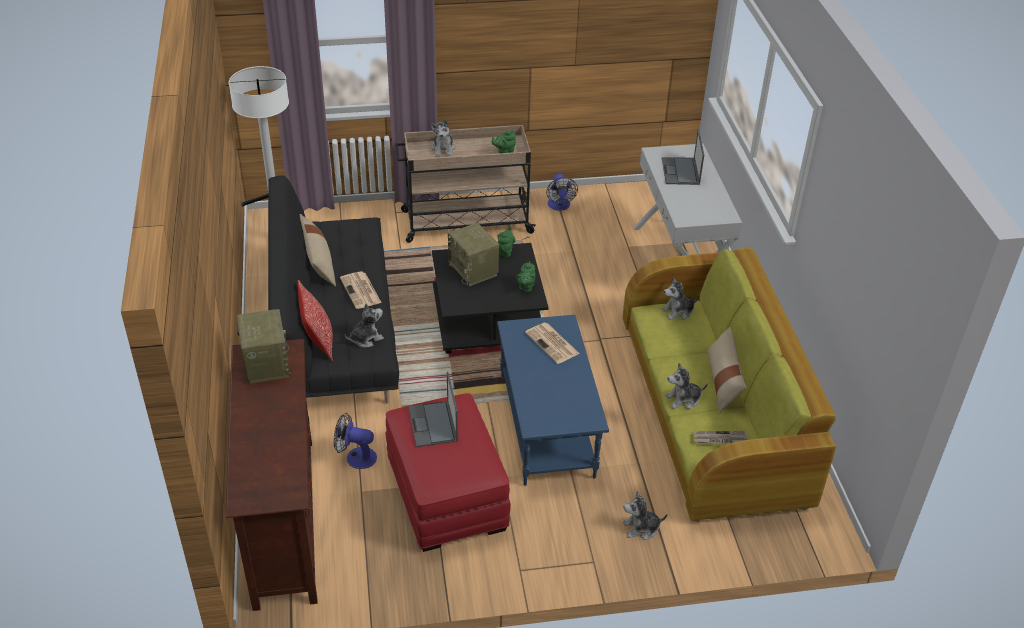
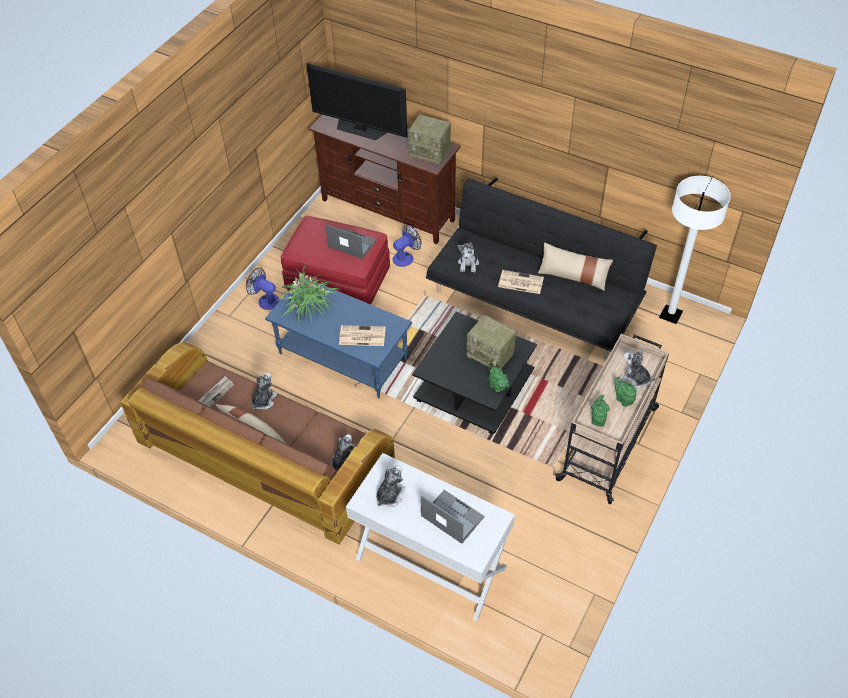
camera: 130 degrees right, 10 degrees up
(268, 451) = (360, 129): none -> television
(318, 341) = (486, 241): pillow -> none
(474, 270) = (491, 355): radio -> radio turned 150 degrees counterclockwise
(526, 287) = (445, 374): green teapot -> green teapot (623, 399)
(556, 405) = (308, 305): none -> potted plant
(559, 206) = (582, 528): fan -> fan (265, 300)
(641, 528) = (224, 351): plush toy -> plush toy (389, 495)
(713, 411) = (264, 456): green sofa -> brown sofa

